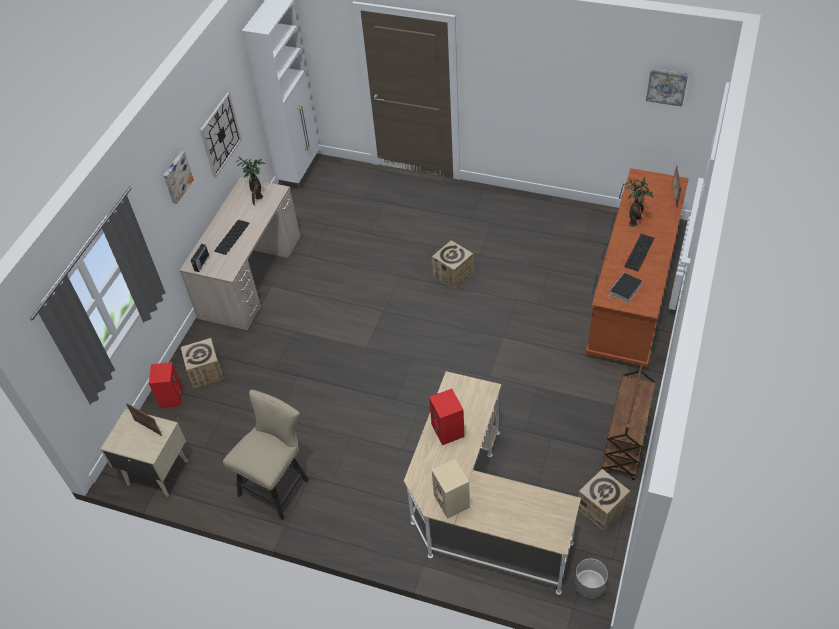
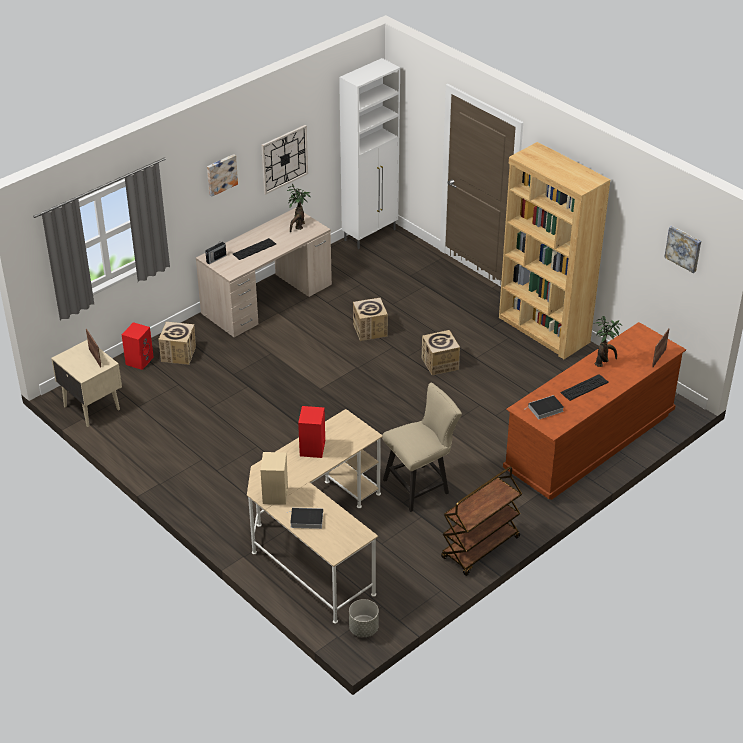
camera: 25 degrees right, 10 degrees down
(277, 484) = (174, 454): beige chair -> beige chair (420, 486)
(501, 516) = (305, 520): none -> book
(515, 203) = (543, 330): none -> brown bookcase
(601, 508) = (420, 582): cardboard box -> cardboard box (370, 330)

